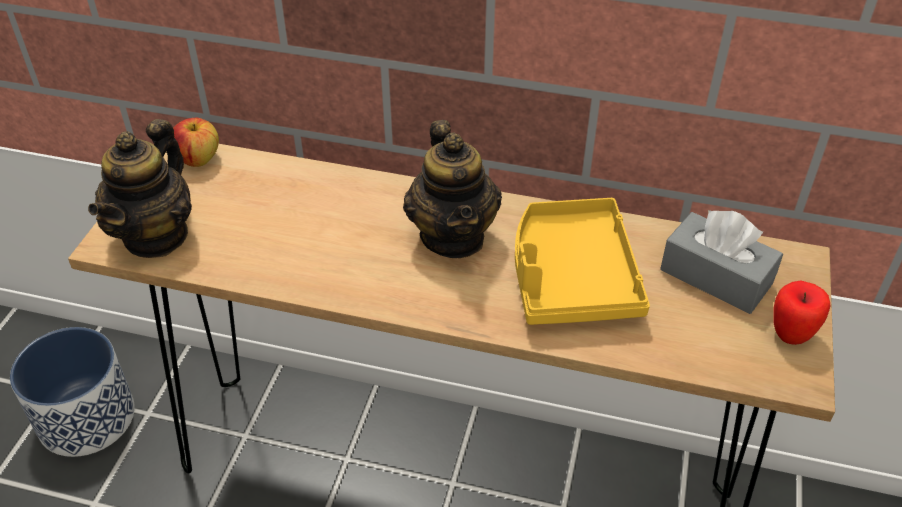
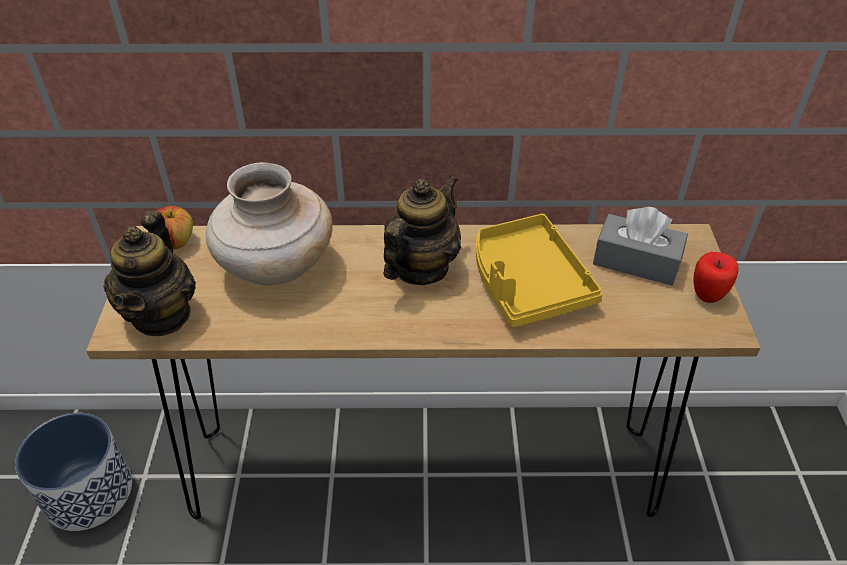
camera: 15 degrees left, 0 degrees up
(293, 205) = (275, 267): none -> beige vase
(453, 236) = (420, 268): teapot -> teapot turned 120 degrees counterclockwise

